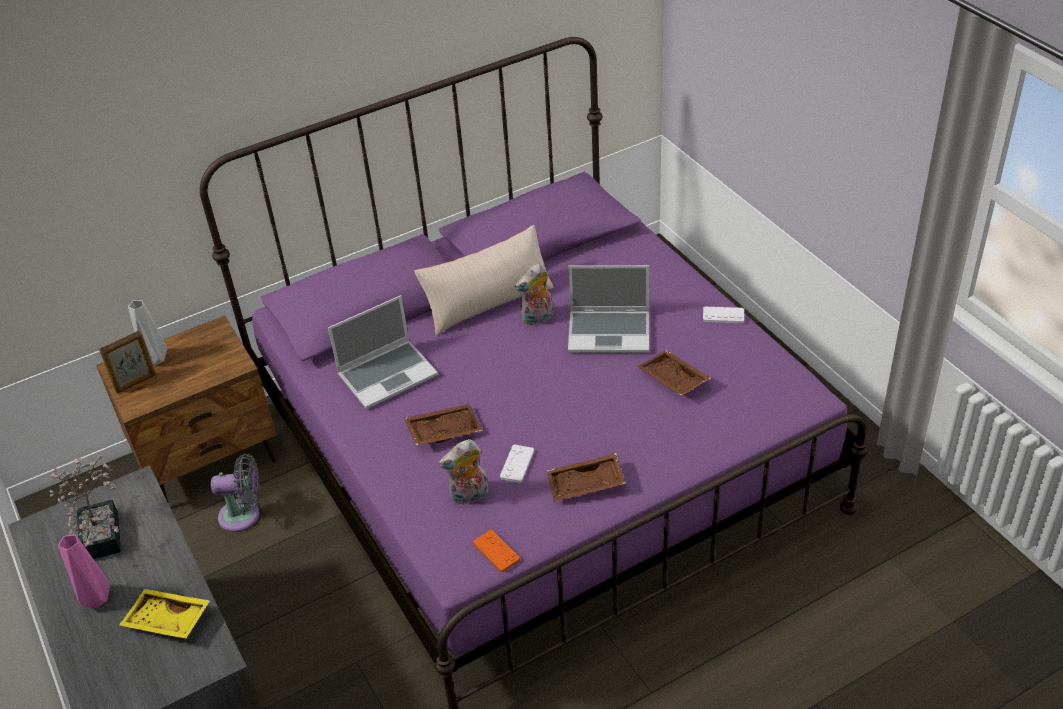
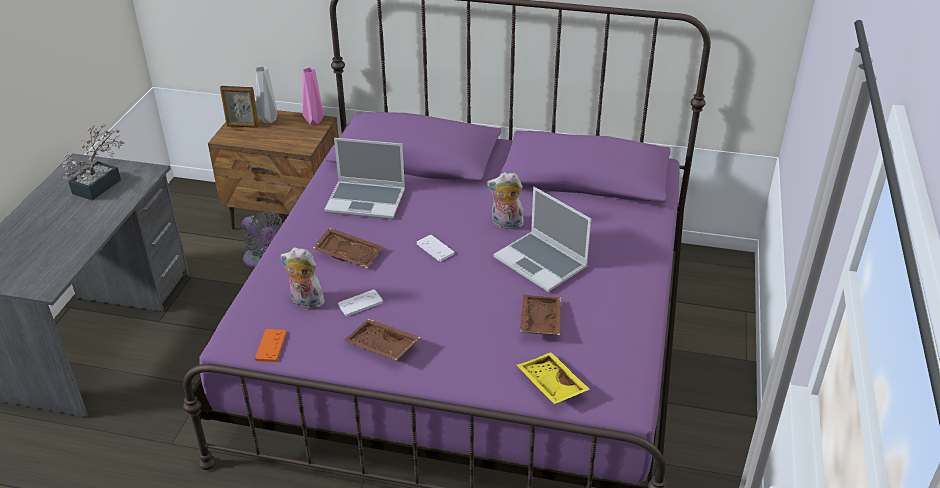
camera: 40 degrees right, 5 degrees down
(97, 598) = (49, 216): pink vase -> pink vase (315, 121)
(167, 621) = (56, 250): yellow tray -> yellow tray (550, 385)
(488, 302) = (489, 195): beige pillow -> none
(723, 316) = (642, 303): white game controller -> white game controller (435, 249)

